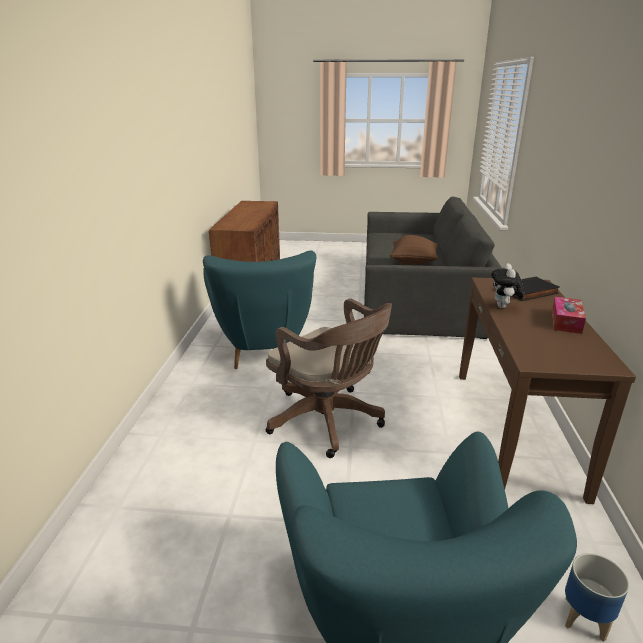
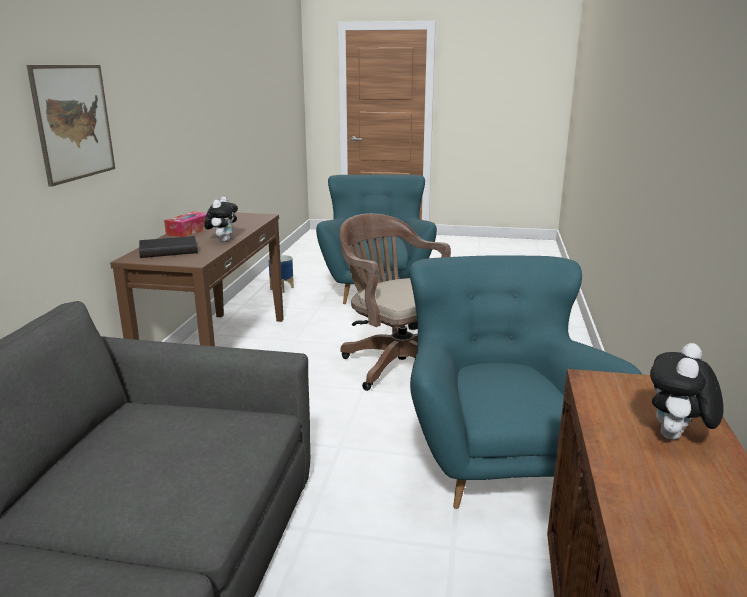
camera: 175 degrees left, 5 degrees down
(237, 219) = (676, 438): none -> plush toy
(413, 262) = (134, 466): brown pillow -> none
(574, 169) = (74, 122): none -> picture

